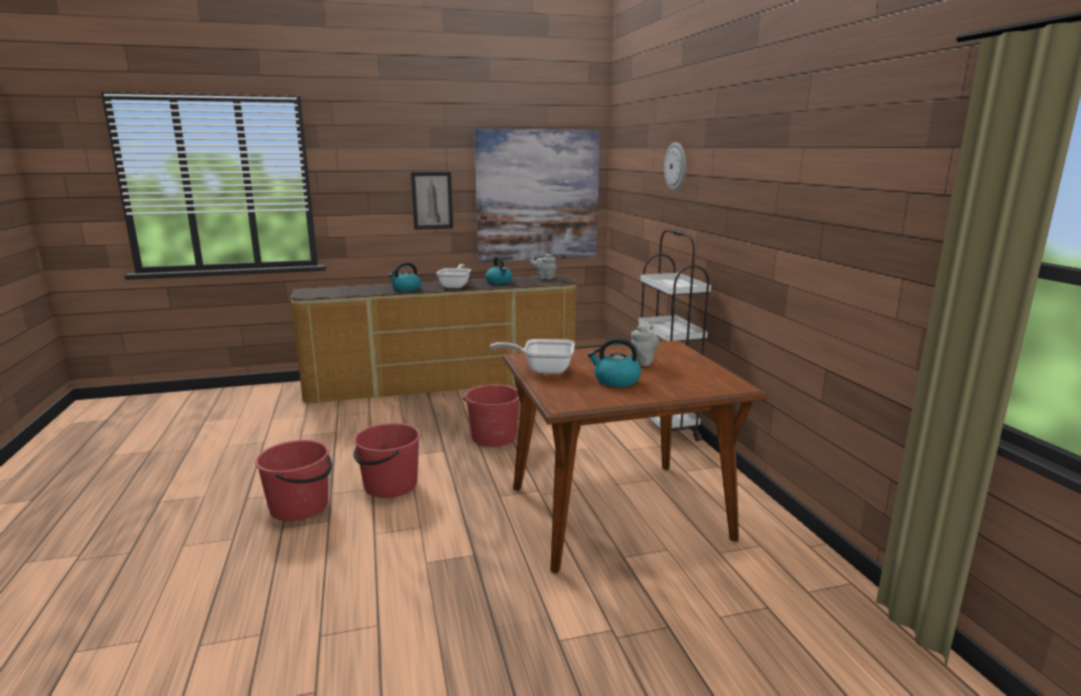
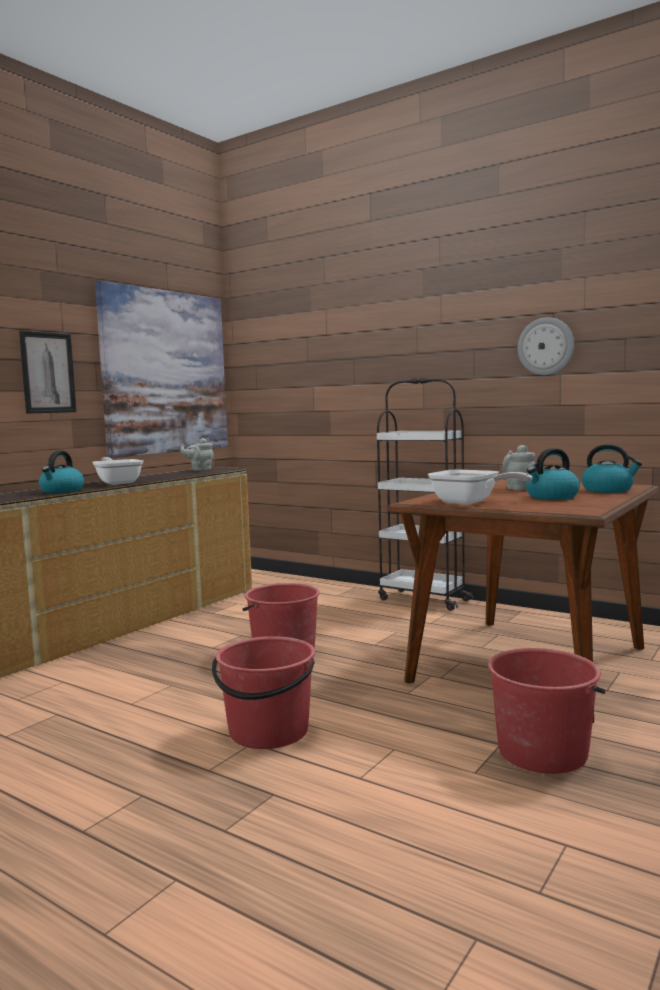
camera: 40 degrees left, 10 degrees down
(300, 507) = (197, 800): red bucket -> red bucket (543, 752)
(499, 282) = (161, 476): kettle -> kettle (608, 490)
(542, 369) = (470, 503): frying pan -> frying pan turned 105 degrees counterclockwise
(676, 166) = (376, 321): wall clock -> wall clock (546, 346)

